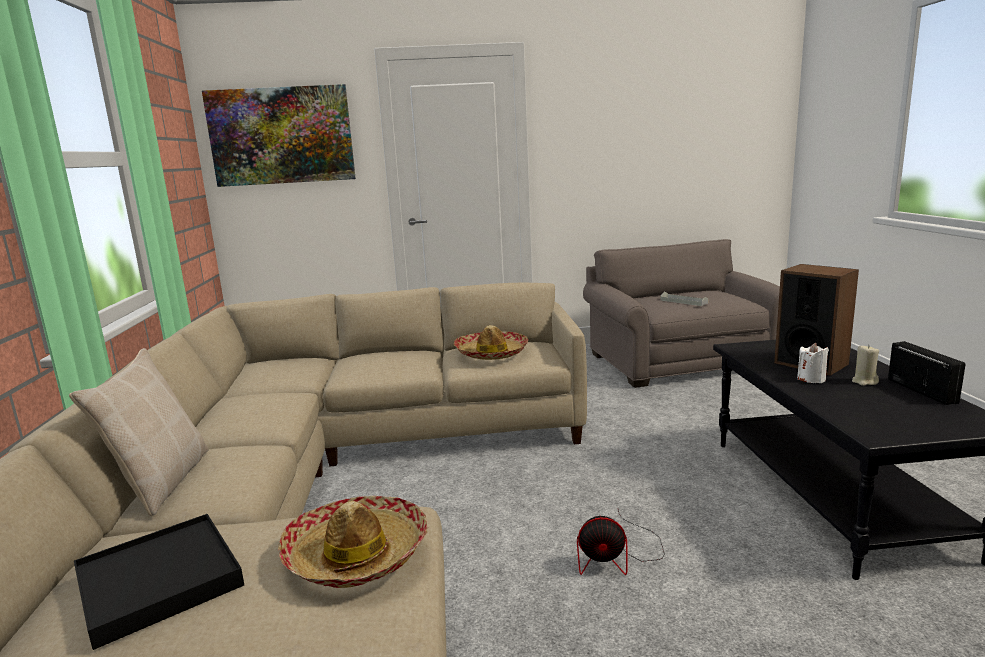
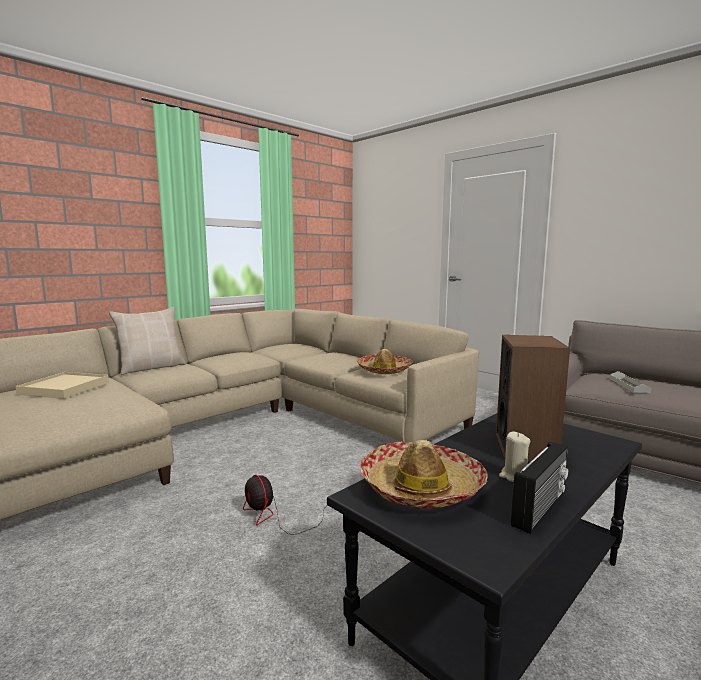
camera: 50 degrees right, 5 degrees down
(159, 581) = (64, 388): black tray -> beige tray
(281, 136) = (389, 216): picture -> none
(357, 554) = (98, 407): hat -> hat (421, 487)
(811, 379) = (477, 453): white candle -> none

